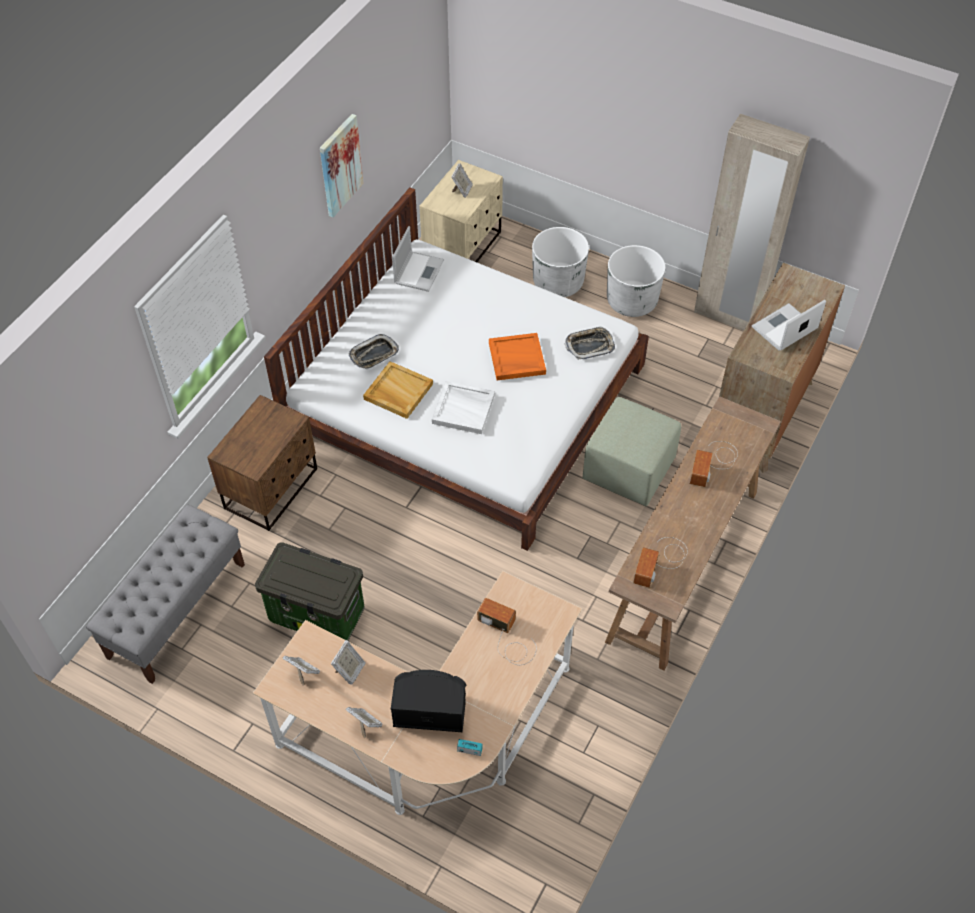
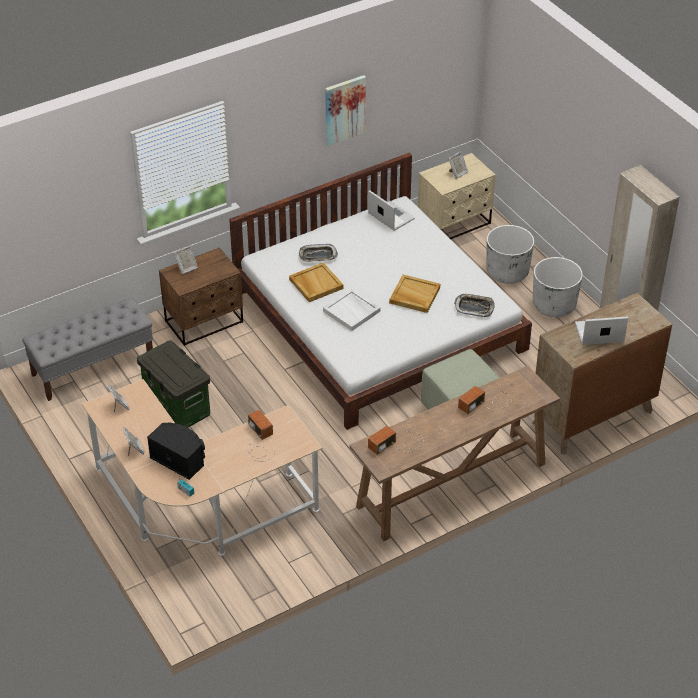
camera: 30 degrees right, 10 degrees down
(349, 671) = (147, 417): picture frame -> picture frame (186, 268)
(419, 271) = (390, 216): laptop -> laptop turned 90 degrees counterclockwise
(516, 359) = (414, 295): orange tray -> beige tray

